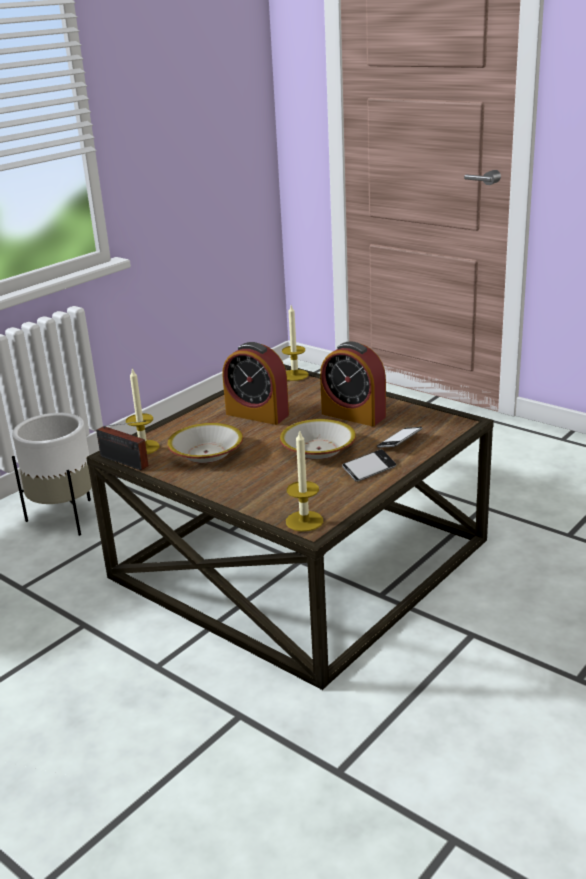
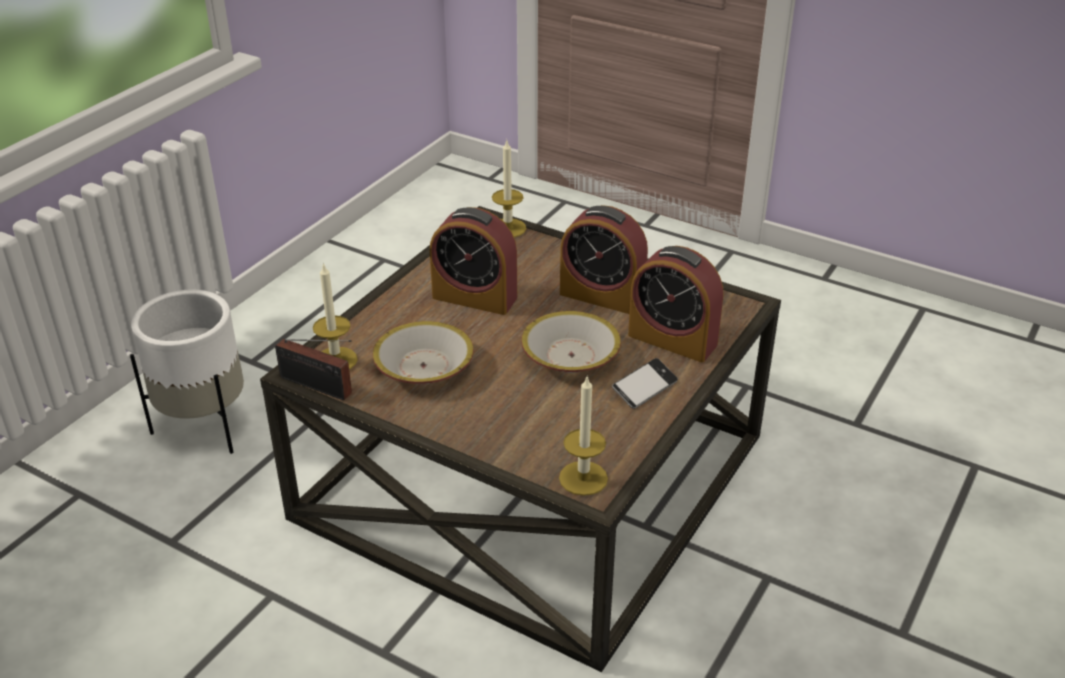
camera: 10 degrees left, 10 degrees up
(399, 441) = (672, 339): phone -> alarm clock

